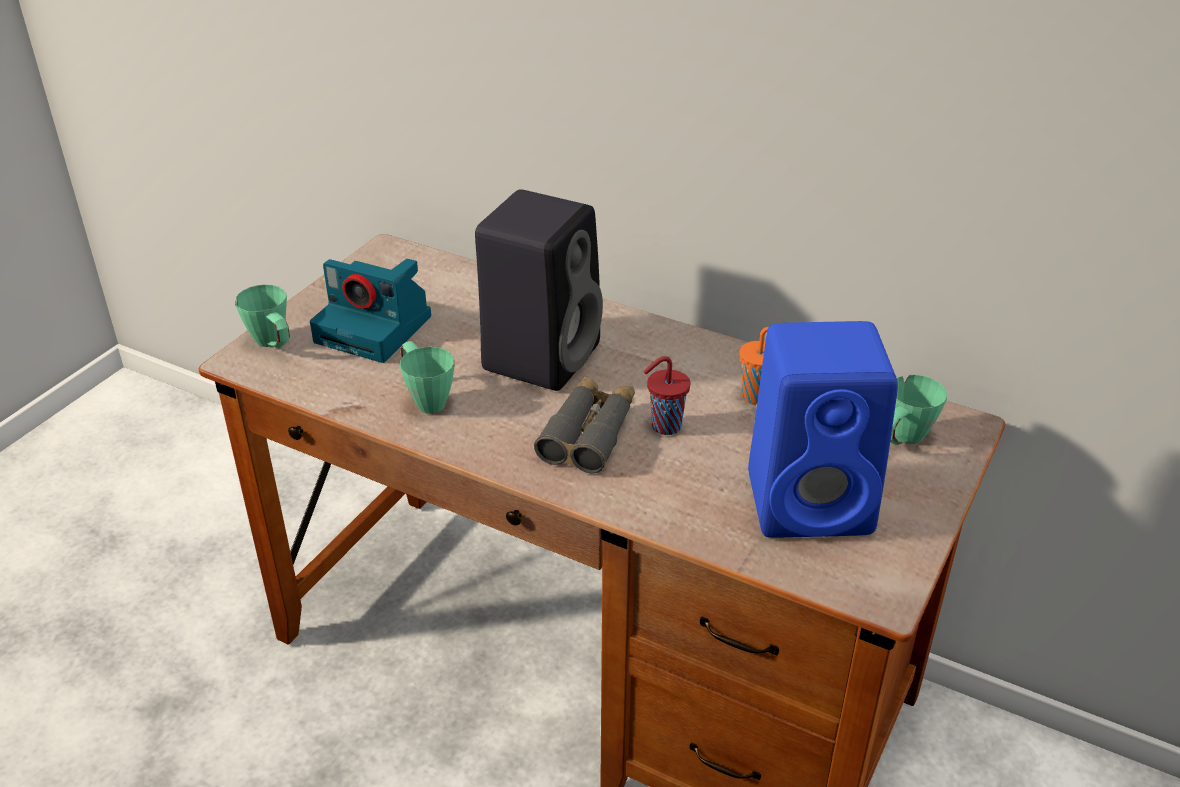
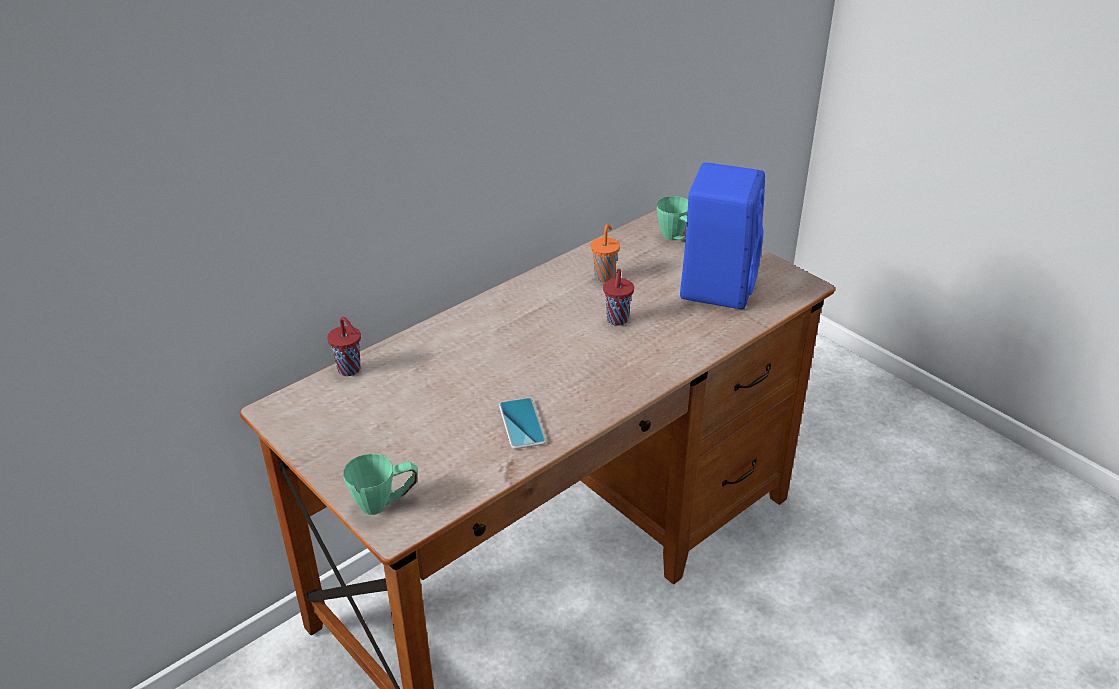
camera: 70 degrees left, 0 degrees up
(376, 329) = (403, 436): camera -> none
(425, 399) = (522, 424): green mug -> phone
(467, 271) = (350, 370): none -> red cup
(542, 355) = (500, 355): black speaker -> none
(589, 433) = (607, 353): grey binoculars -> none

